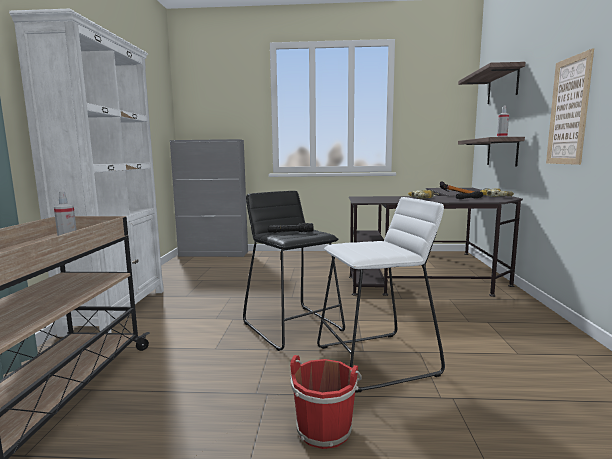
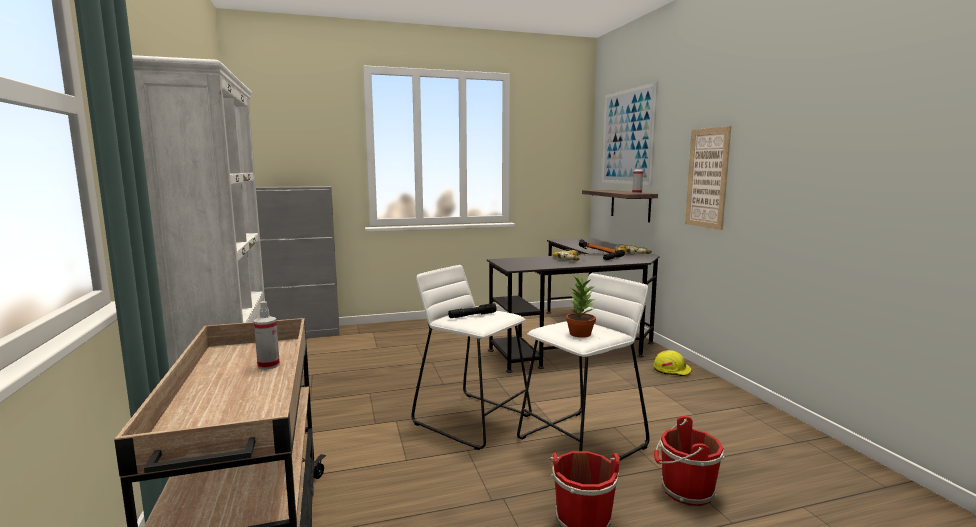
camera: 20 degrees left, 0 degrees up
(293, 326) = (473, 419): black stool -> white stool
(367, 250) = (579, 334): none -> potted plant
(454, 425) = (685, 491): none -> red bucket
(502, 86) = (627, 137): shelf -> picture
(518, 311) = (672, 370): none -> yellow hard hat

